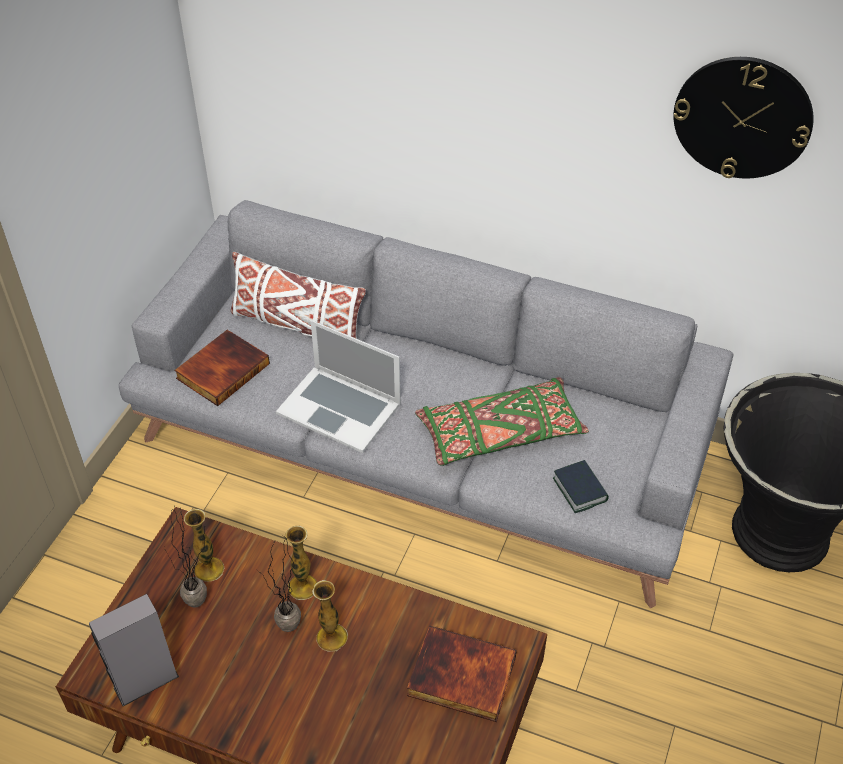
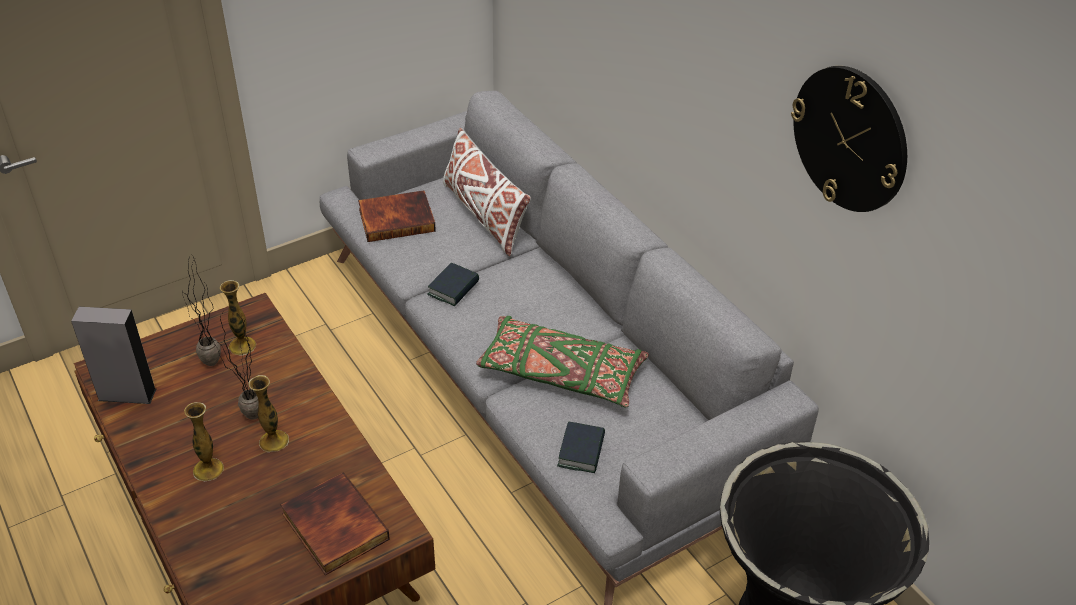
camera: 35 degrees right, 5 degrees down
(303, 587) = (291, 395): vase -> vase (208, 469)
(339, 408) = (453, 288): laptop -> book

